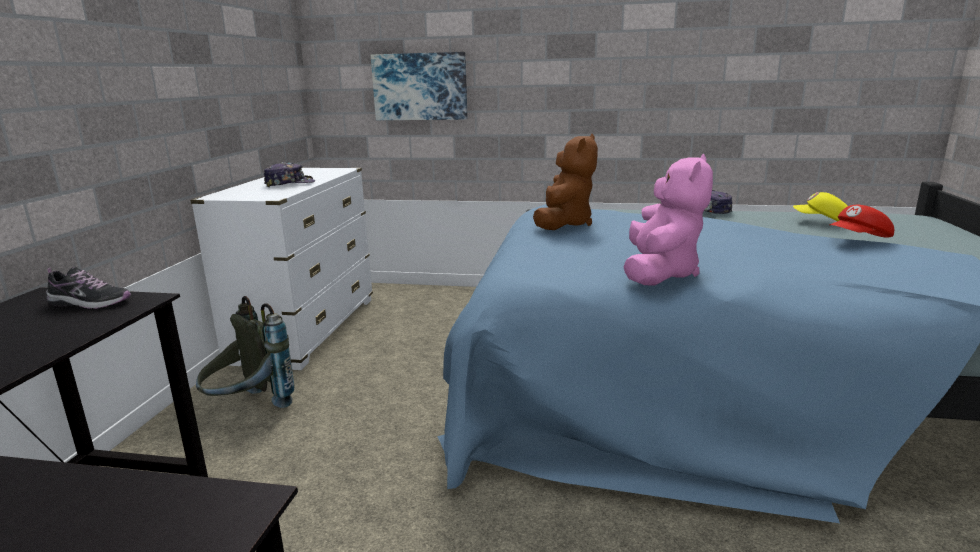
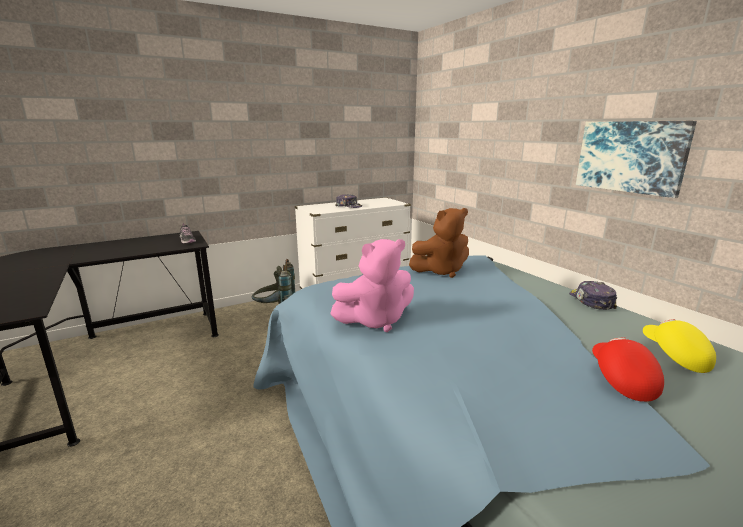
camera: 50 degrees right, 0 degrees up
(420, 86) = (463, 155): picture -> picture (630, 156)
(859, 239) = (621, 379): red cap -> red cap turned 60 degrees clockwise

